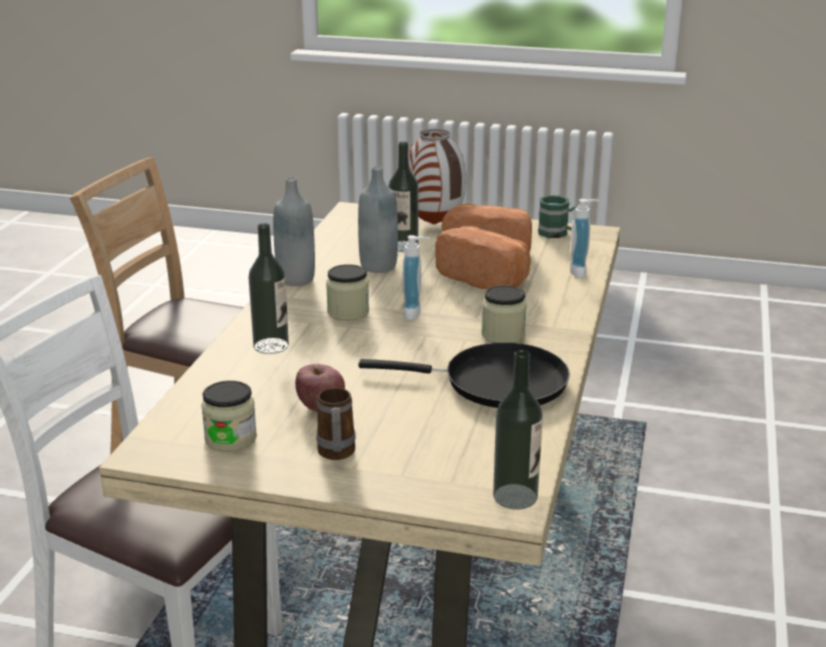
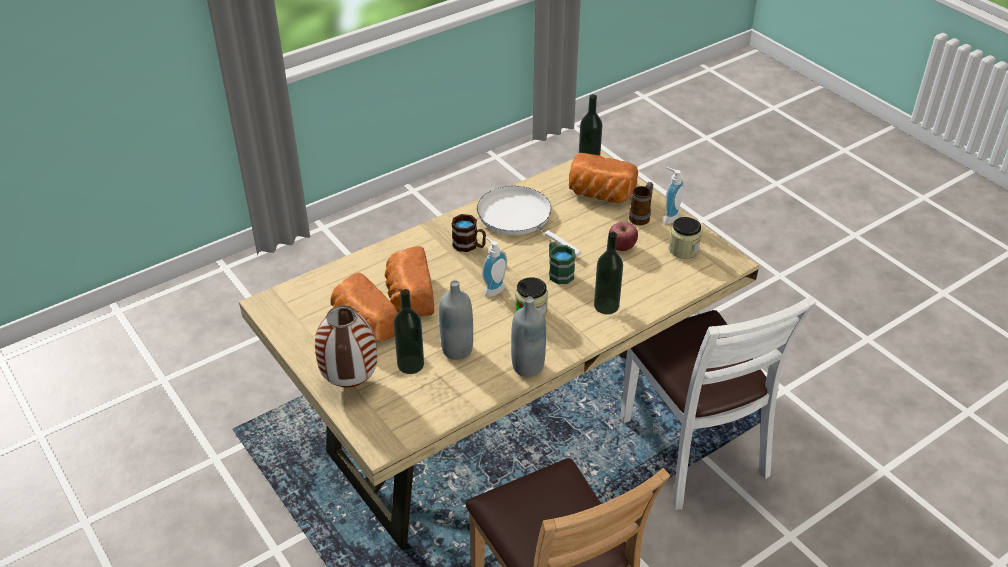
camera: 140 degrees left, 15 degrees up
(435, 458) = (599, 194): none -> bread
(496, 383) = (518, 218): black frying pan -> white frying pan
(503, 335) = (469, 246): jar -> brown mug
(559, 233) = (288, 317): green mug -> green mug (558, 272)
(581, 271) = (344, 271): soap dispenser -> soap dispenser (669, 216)

